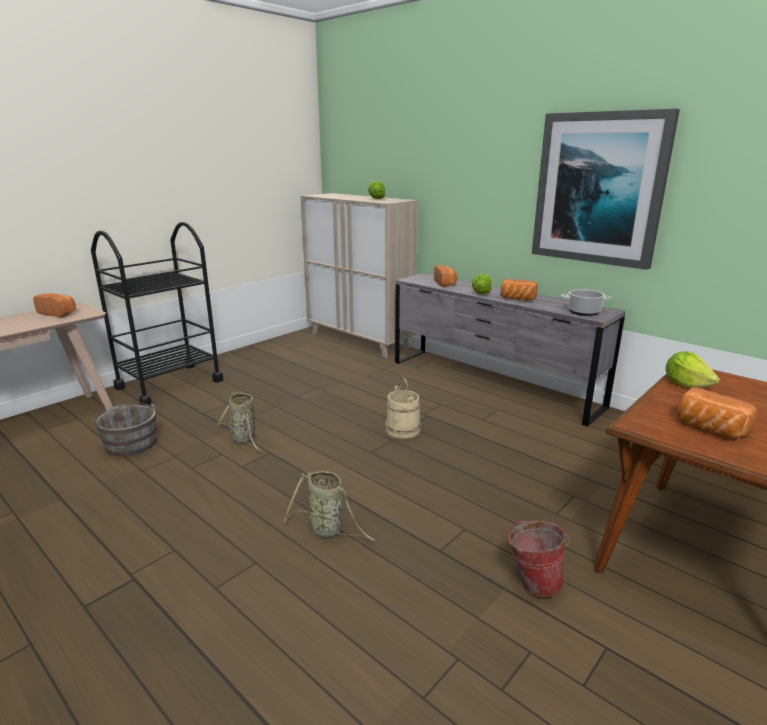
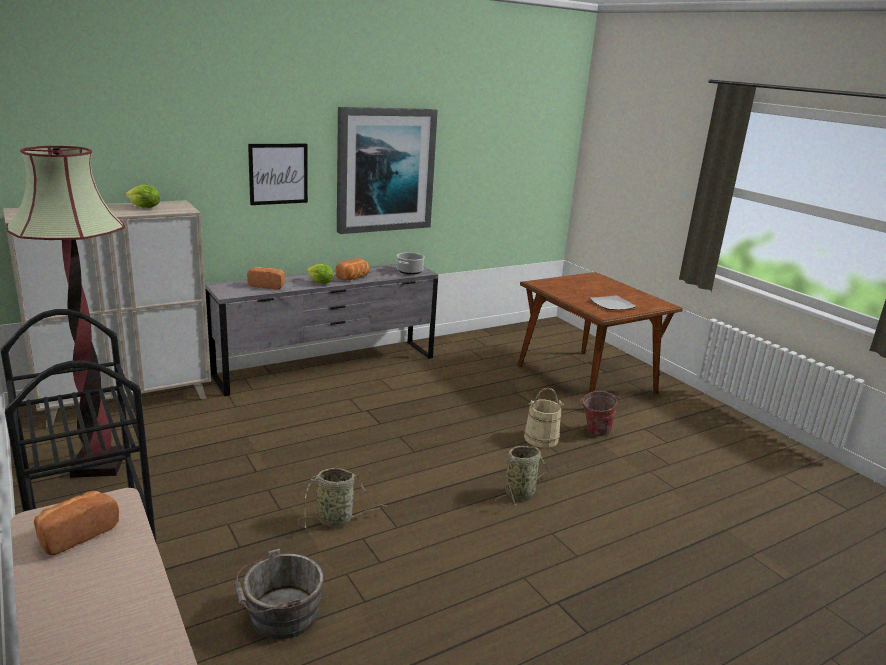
camera: 75 degrees left, 0 degrees up
(279, 355) = (98, 465): none -> floor lamp
(403, 429) = (384, 427): beige bucket -> beige bucket (541, 438)
(487, 184) = (278, 174): none -> picture
(686, 384) = (556, 291): lettuce -> none
(708, 429) = (612, 305): bread -> plate

